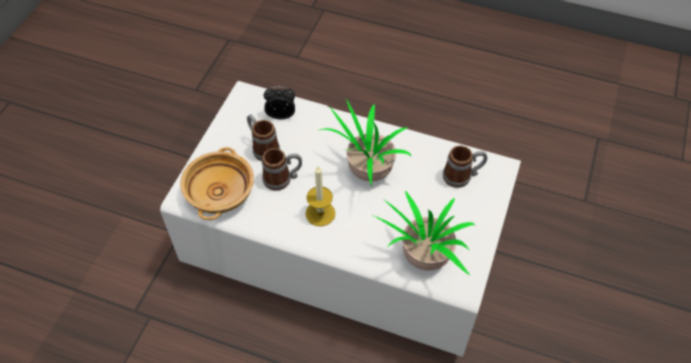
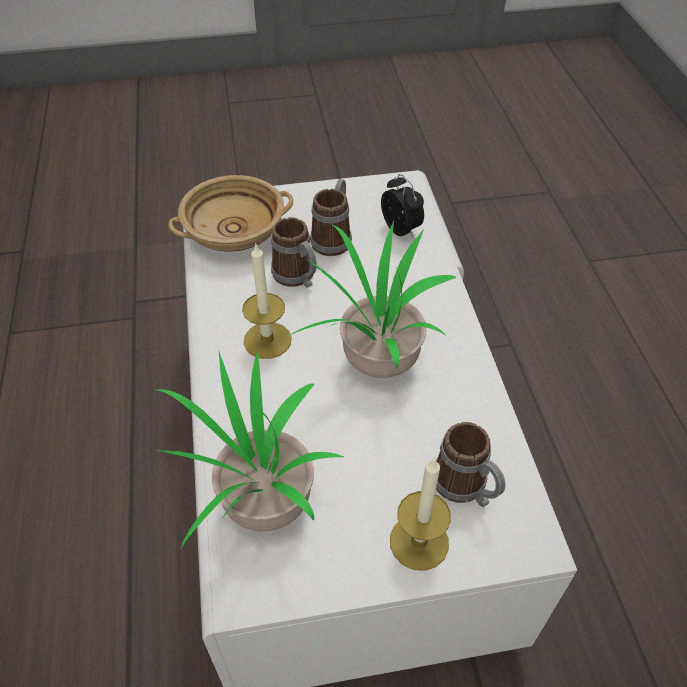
camera: 60 degrees right, 5 degrees down
(478, 207) = (419, 542): none -> candle

